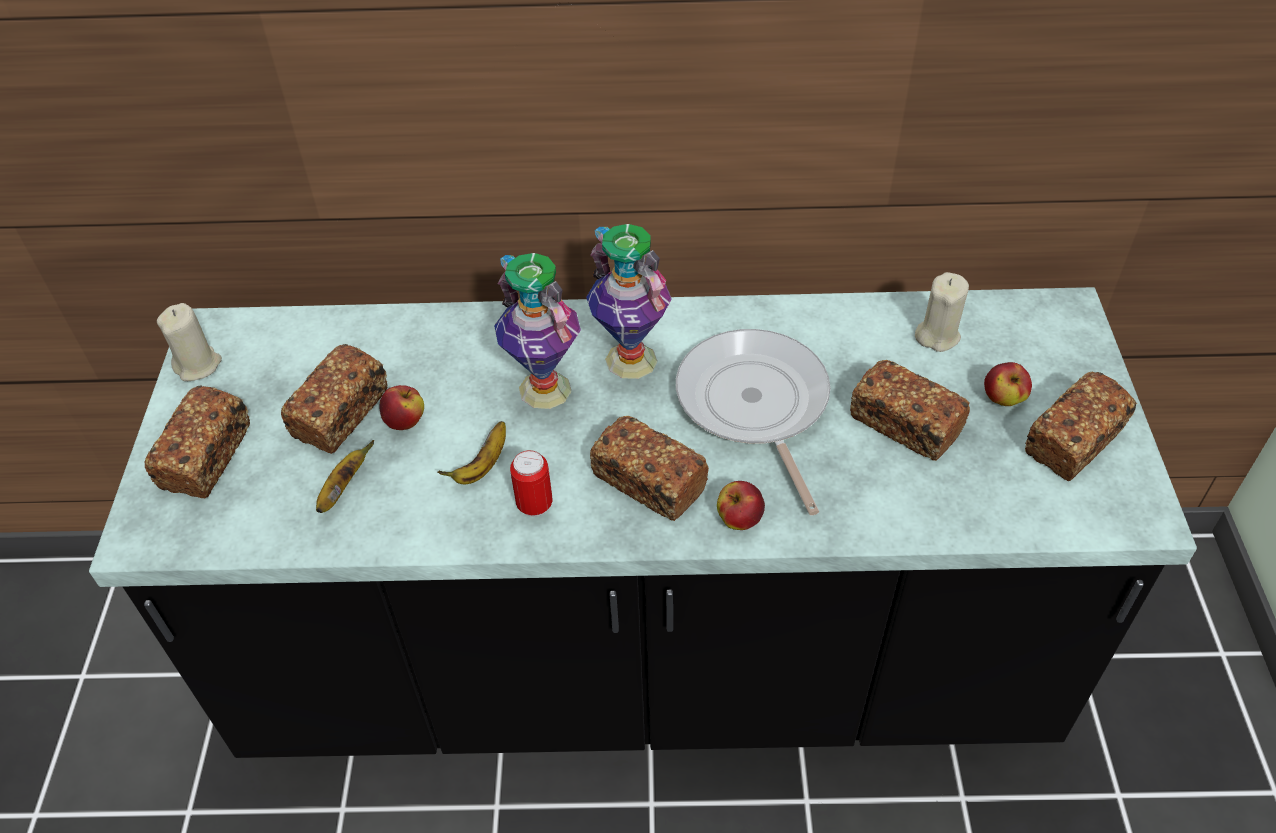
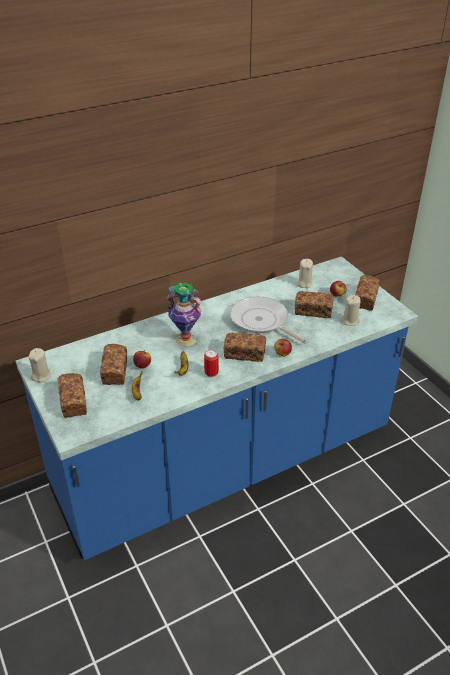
camera: 30 degrees left, 10 degrees down
(630, 360) = (208, 322): vase -> none
(646, 662) = (225, 463): black counter -> blue counter
(986, 490) = (350, 321): none -> beige candle

